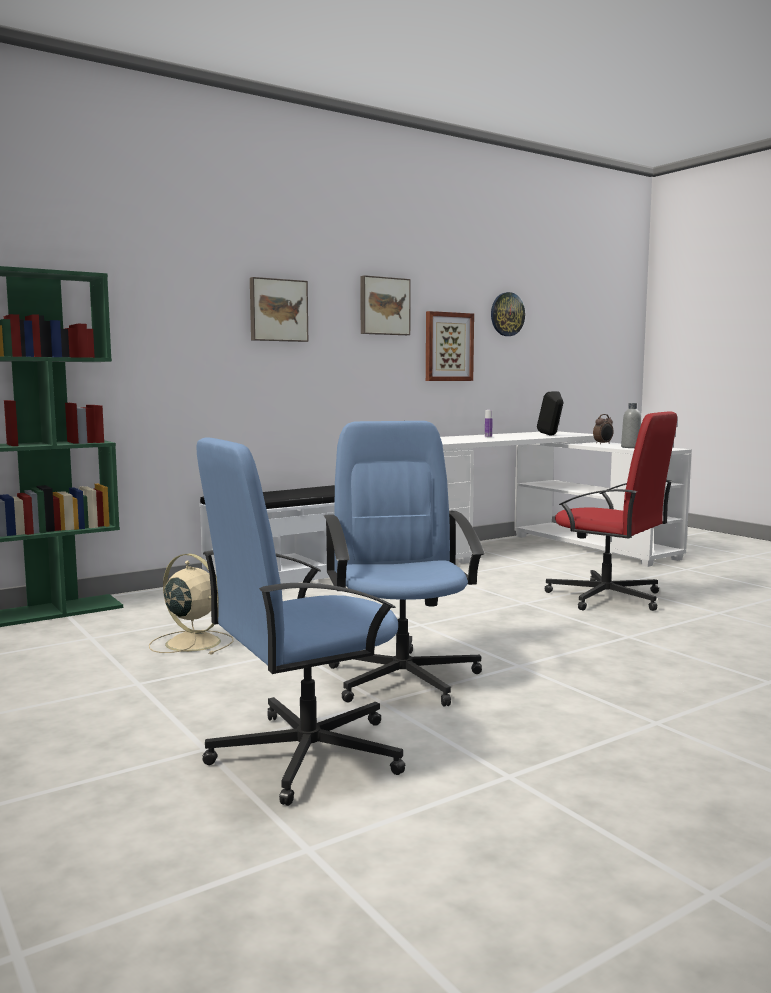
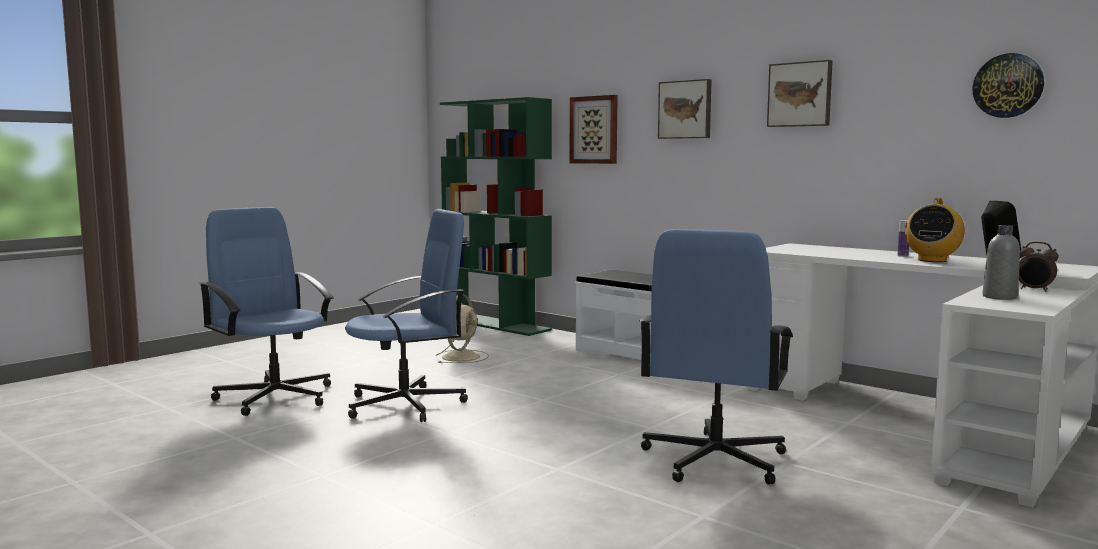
camera: 75 degrees right, 0 degrees up
(448, 347) = (893, 137): picture -> picture (594, 130)
(514, 436) = (932, 260): none -> radio
(607, 598) = (713, 460): red office chair -> blue office chair

